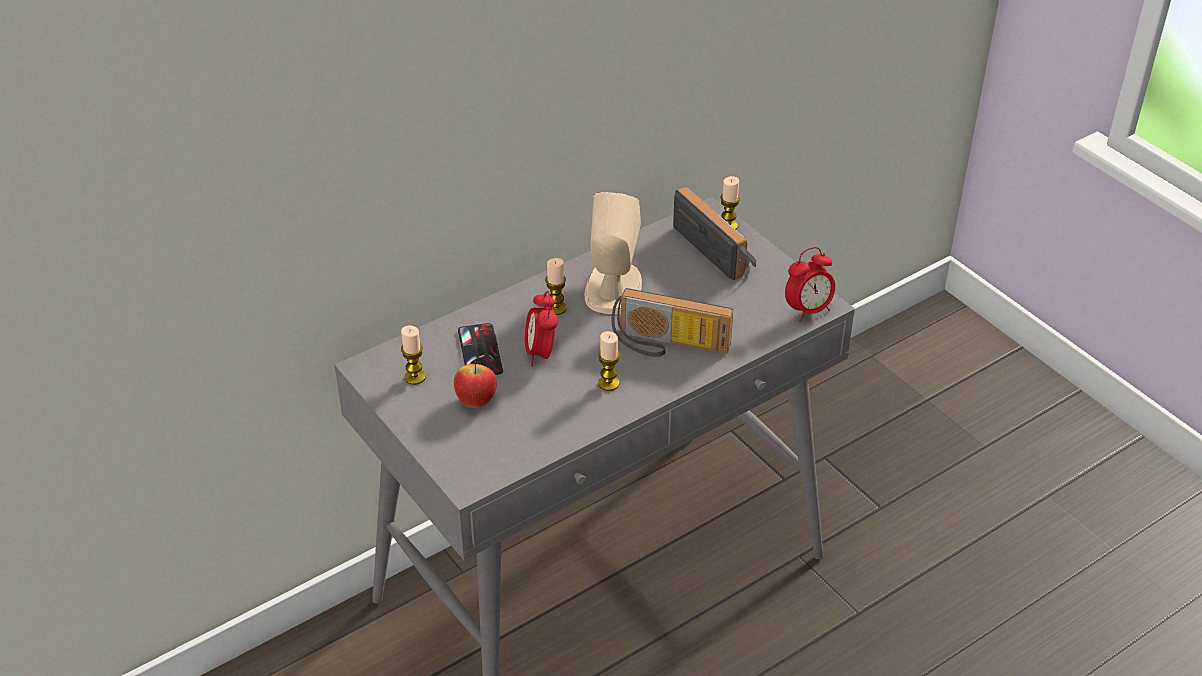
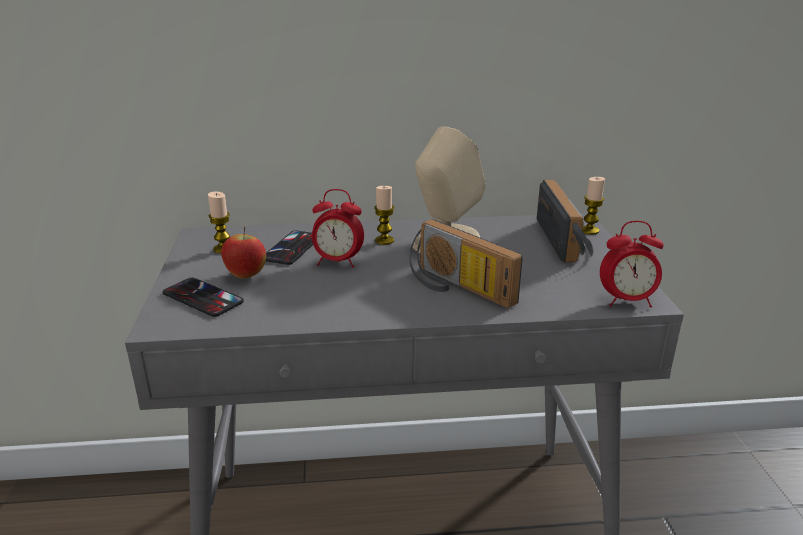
camera: 30 degrees right, 15 degrees down
(468, 441) = (202, 298): none -> phone
(541, 353) = (338, 262): alarm clock -> alarm clock turned 105 degrees counterclockwise
(608, 383) = (371, 296): candle -> none

